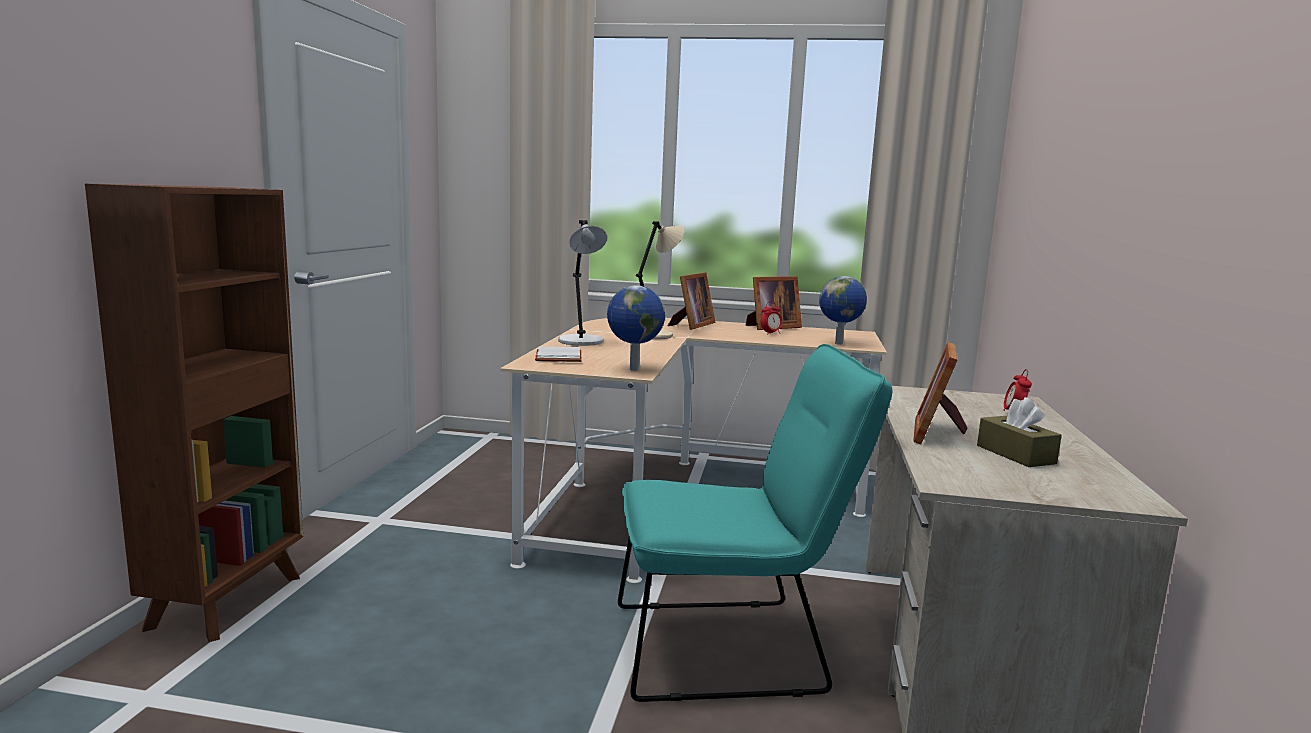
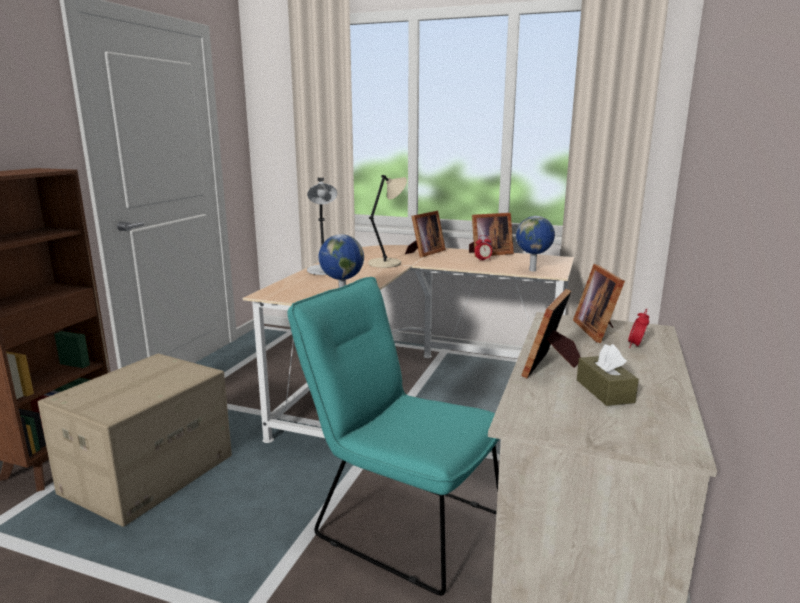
camera: 10 degrees right, 5 degrees up
(367, 612) = (148, 473): none -> cardboard box
(557, 357) = (293, 287): white book -> none
(733, 648) = (399, 520): turquoise chair -> turquoise chair turned 150 degrees counterclockwise
(960, 401) = (598, 330): none -> picture frame

